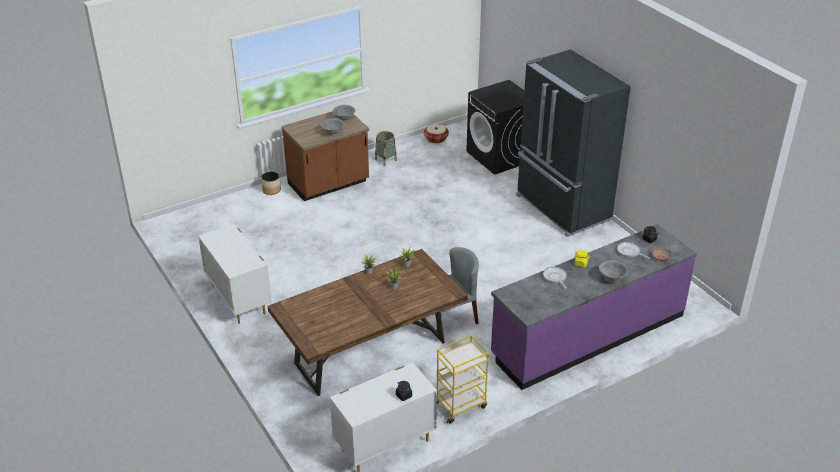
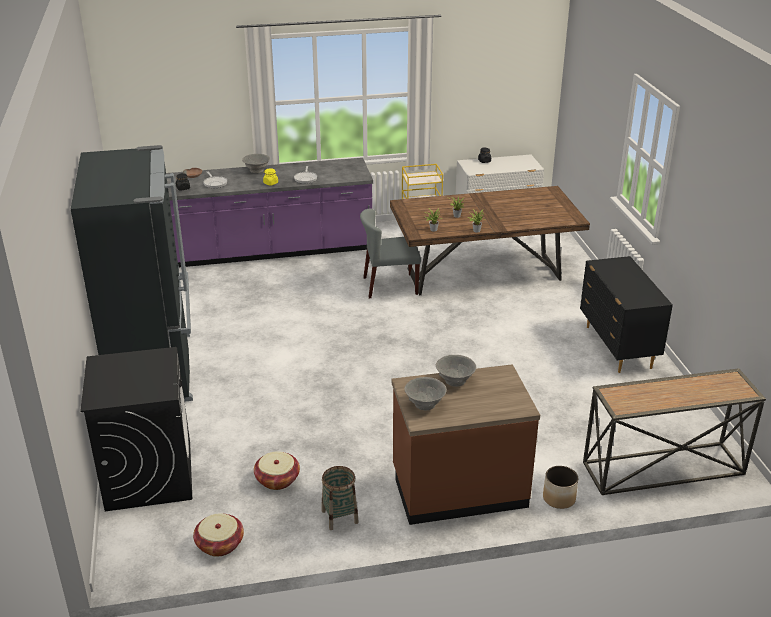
camera: 160 degrees left, 5 degrees down
(210, 217) = (663, 469): none -> console table
(239, 299) = (617, 348): white dresser -> black dresser
(430, 168) = (277, 479): none -> basket

